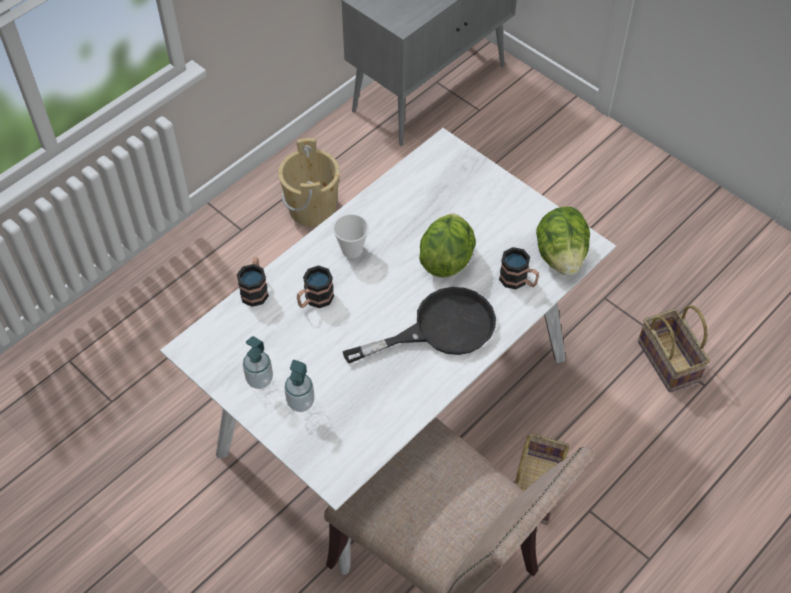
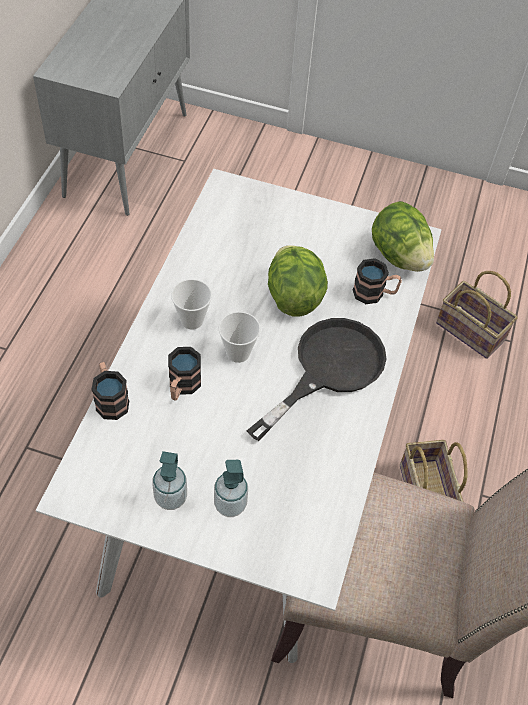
camera: 30 degrees left, 0 degrees up
(312, 208) = (70, 303): beige bucket -> none
(374, 289) = (238, 353): none -> cup

